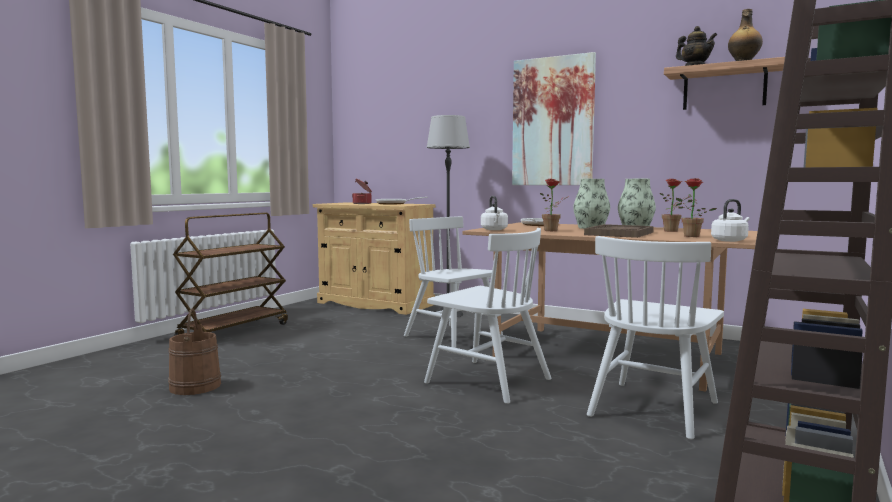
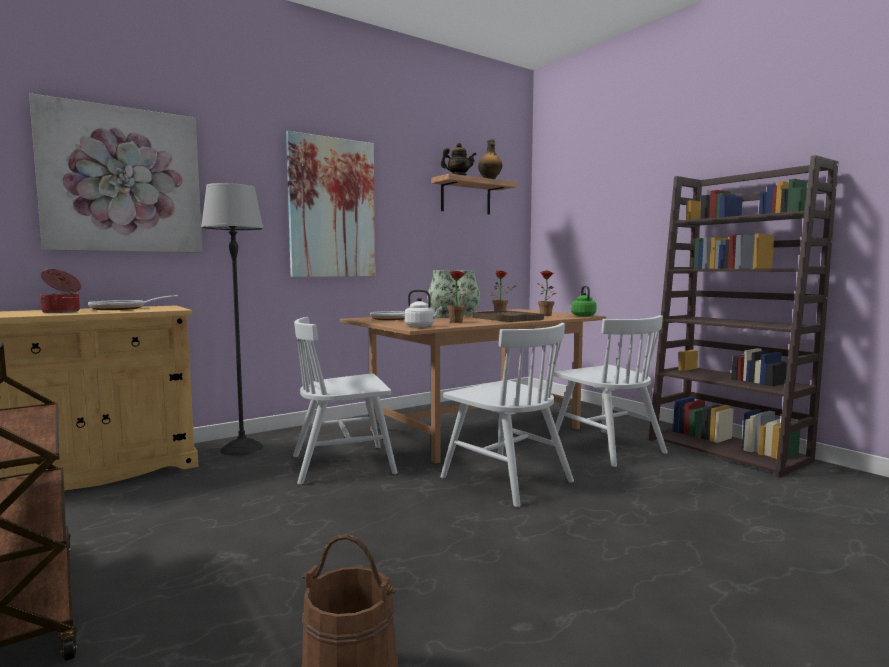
camera: 65 degrees left, 0 degrees up
(412, 120) = (122, 180): none -> picture
(487, 381) = (506, 479): white chair -> white chair turned 75 degrees clockwise
(730, 240) = (583, 315): white kettle -> green kettle

